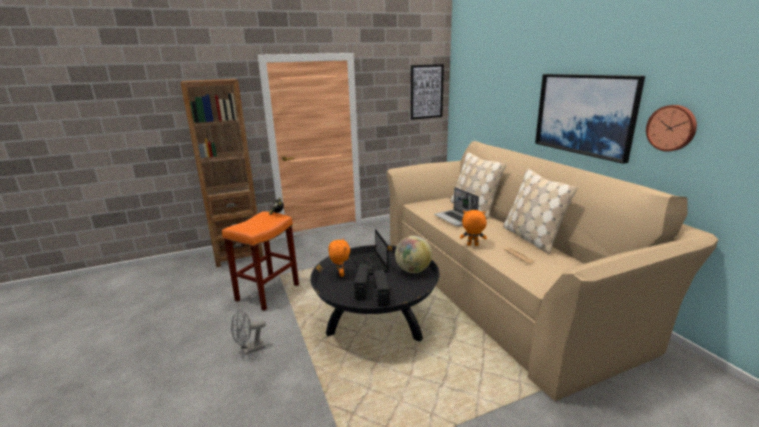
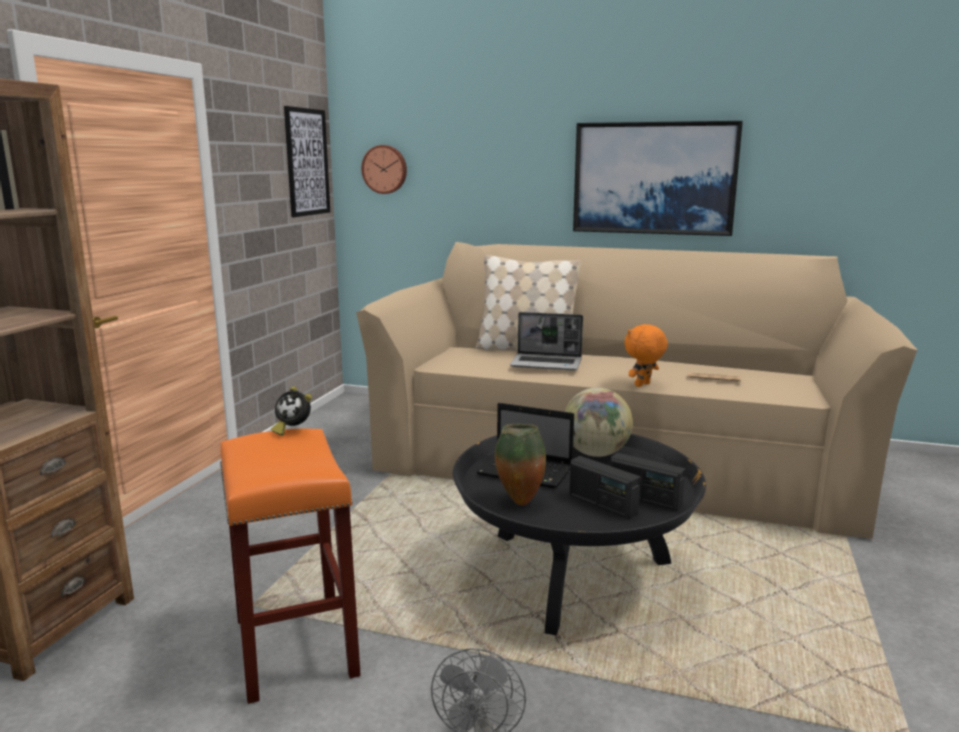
camera: 50 degrees left, 5 degrees down
(340, 274) = (519, 502): orange plush toy -> vase
(531, 238) = (672, 360): beige pillow -> none
(671, 128) = (785, 183): wall clock -> wall clock (385, 169)

